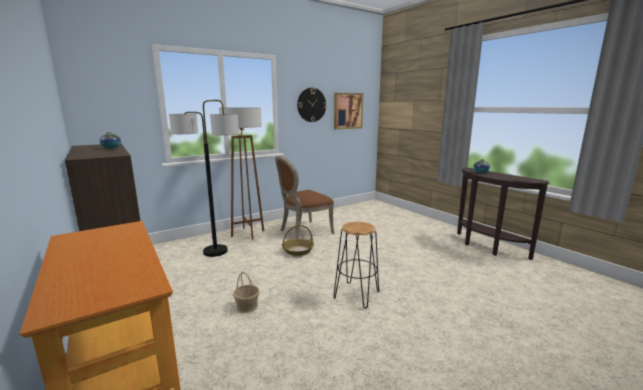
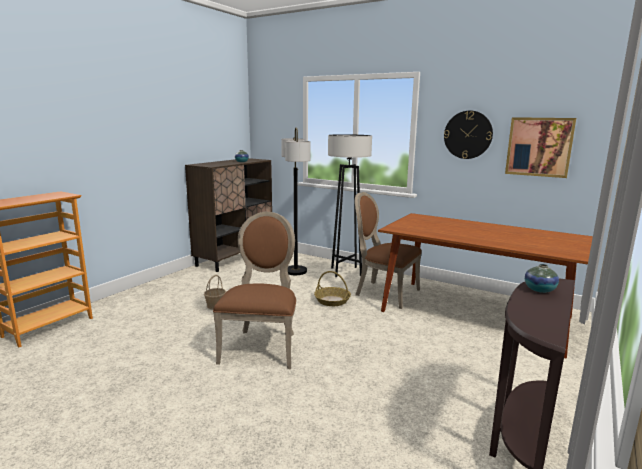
camera: 65 degrees right, 0 degrees up
(247, 233) = (346, 272): brown floor lamp -> grey floor lamp
(356, 294) = (262, 346): black stool -> brown chair
(358, 219) = (474, 314): none -> brown dining table

